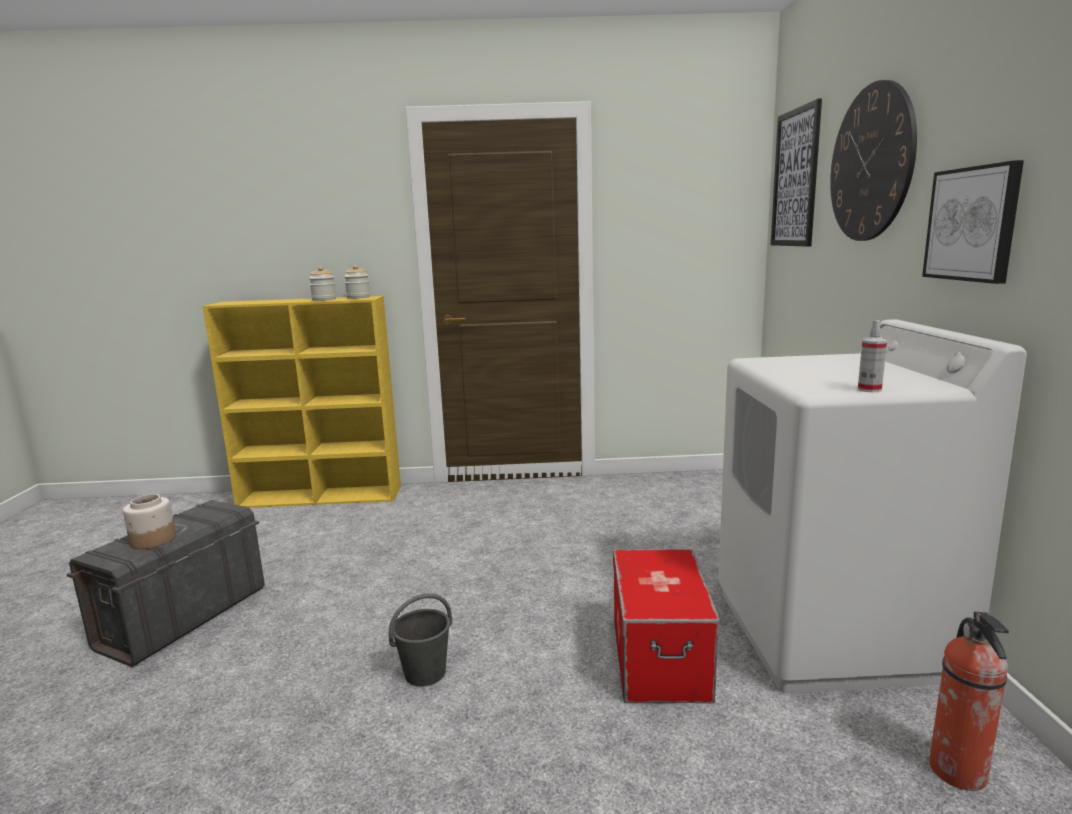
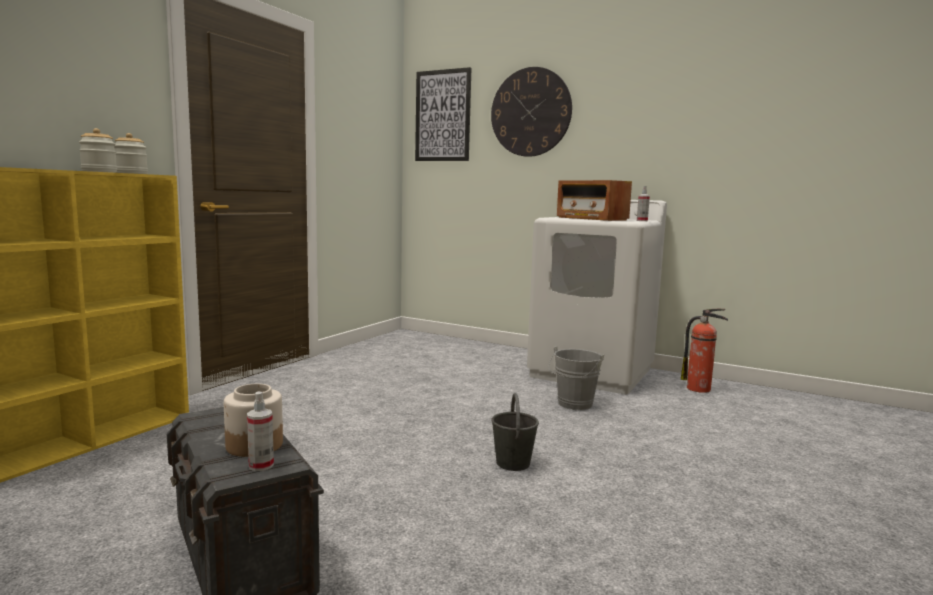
camera: 60 degrees left, 5 degrees down
(114, 555) = (261, 465): none -> spray bottle
(660, 658) = (573, 405): storage box -> grey bucket
(812, 370) = (591, 219): none -> radio
(972, 224) = (620, 147): picture -> none

